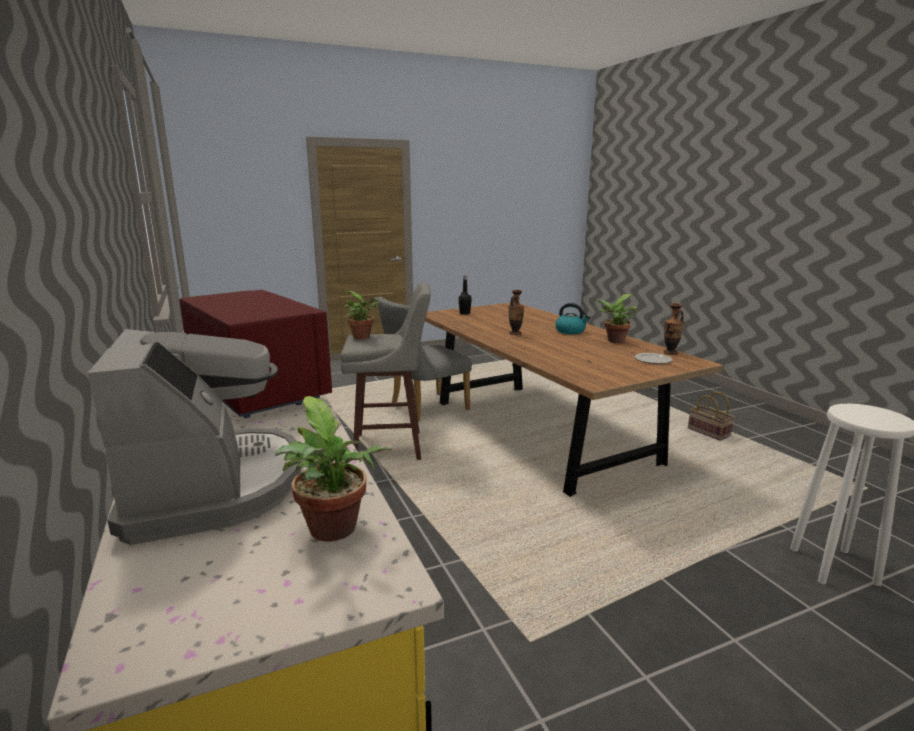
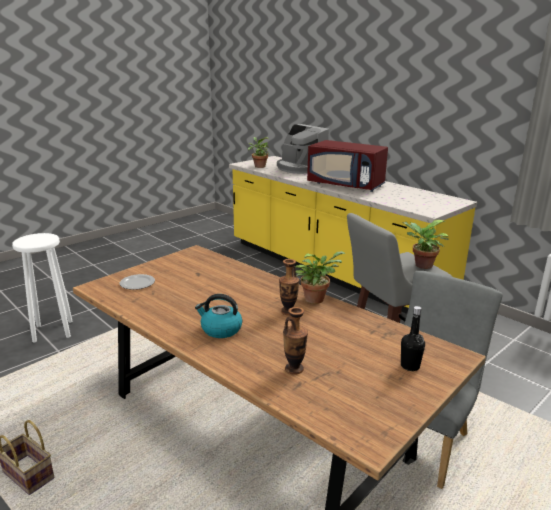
camera: 160 degrees right, 5 degrees up
(614, 341) = (167, 313): potted plant -> potted plant (316, 298)
(670, 353) = (112, 298): vase -> vase (294, 369)

